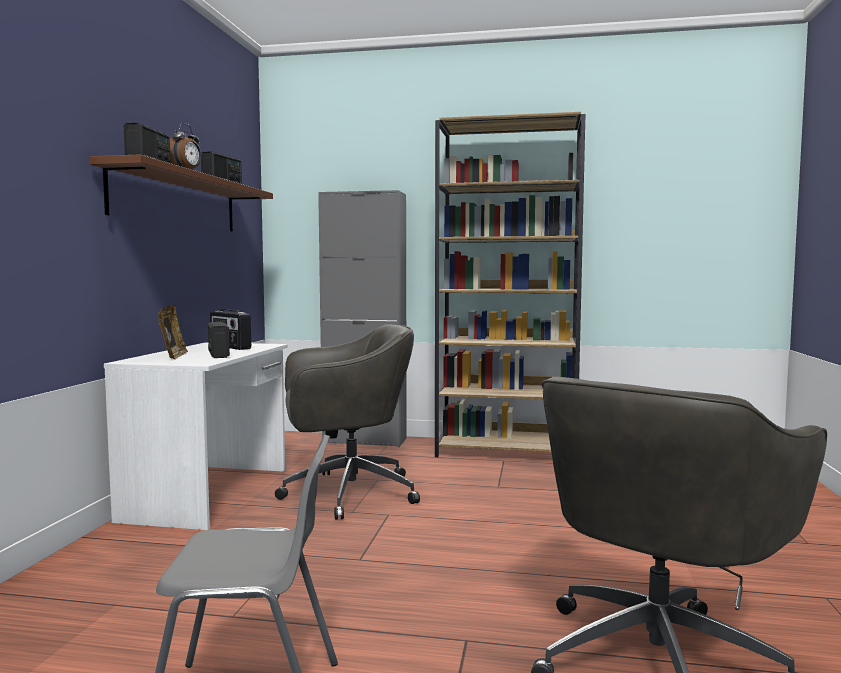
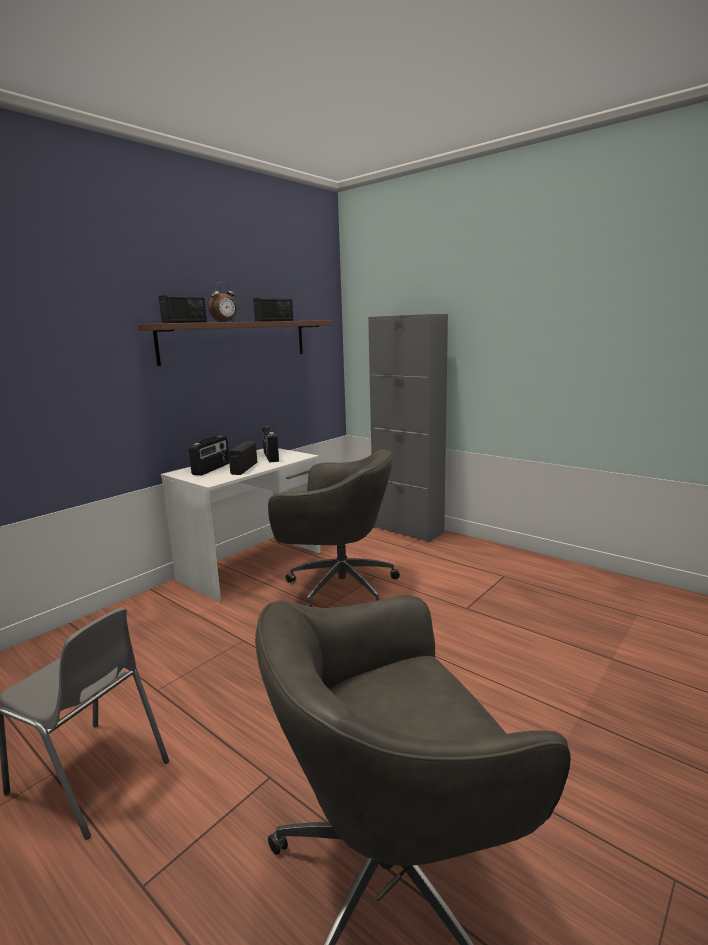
camera: 30 degrees right, 10 degrees up
(173, 357) = (211, 469): picture frame -> radio
(507, 451) = (519, 564): brown bookcase -> none

